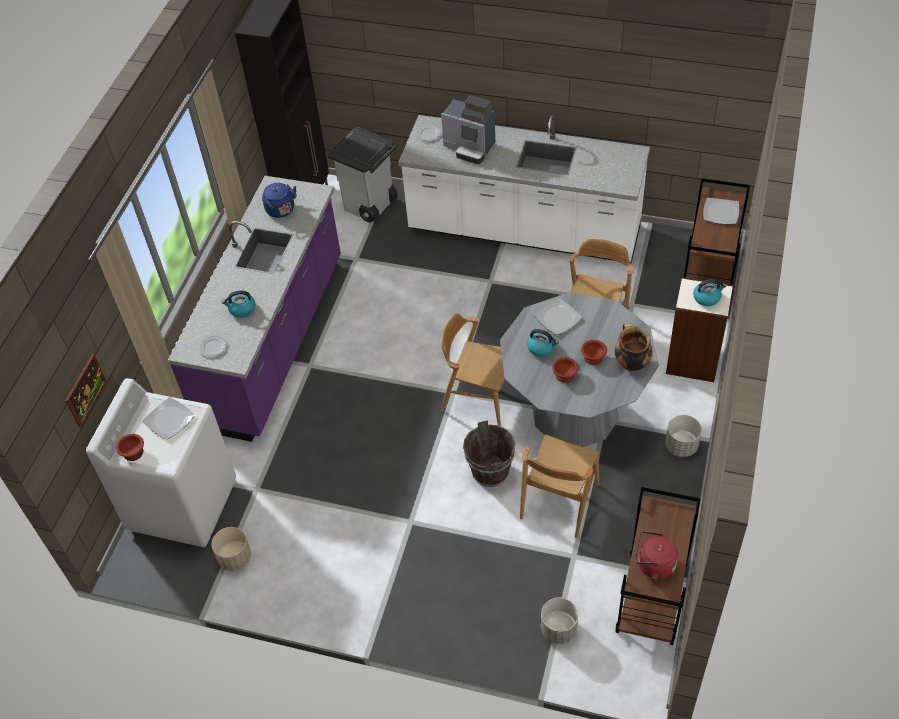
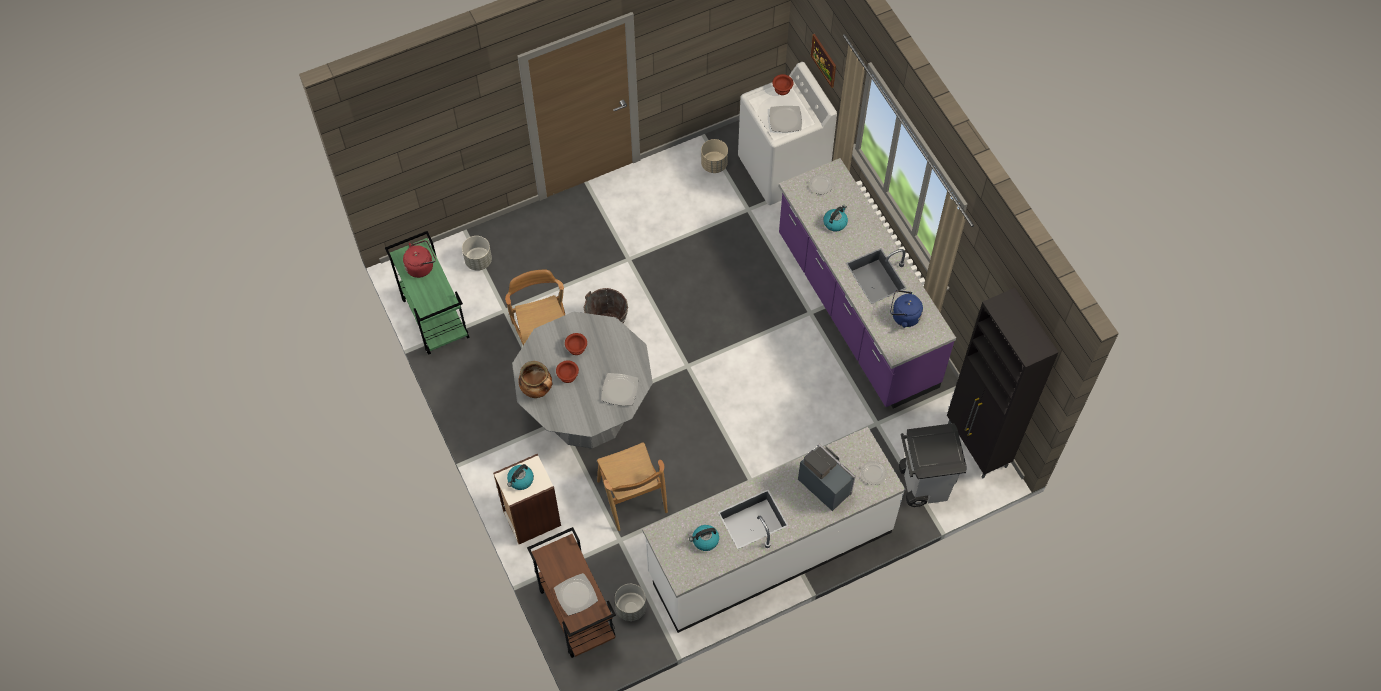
camera: 135 degrees right, 10 degrees up
(470, 147) = (825, 483): coffee machine -> coffee machine turned 60 degrees clockwise
(478, 396) = (666, 375): brown chair -> none
(541, 348) = (610, 358): kettle -> kettle (705, 540)
(652, 599) = (434, 318): brown cart -> green cart
(681, 446) = (490, 439): grey planter -> grey planter (630, 608)

